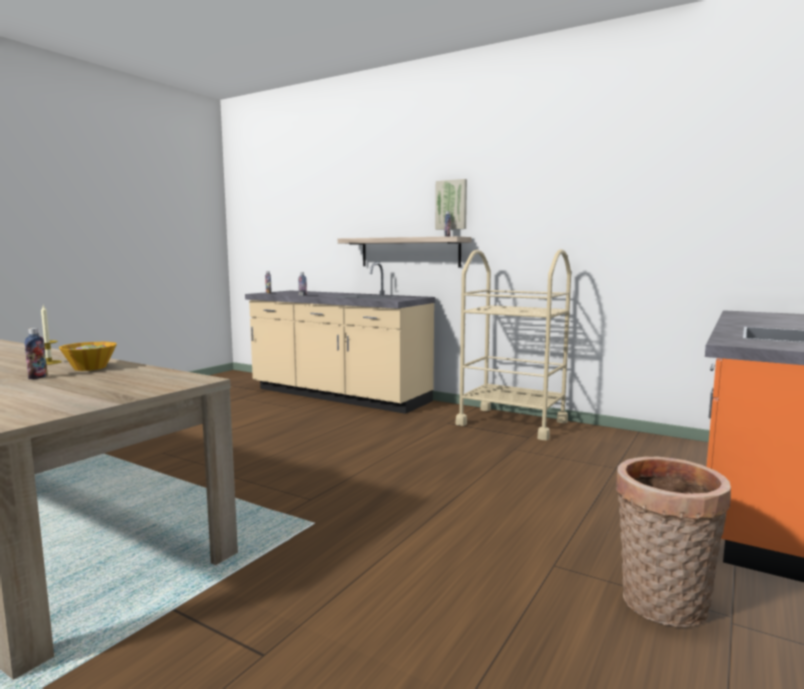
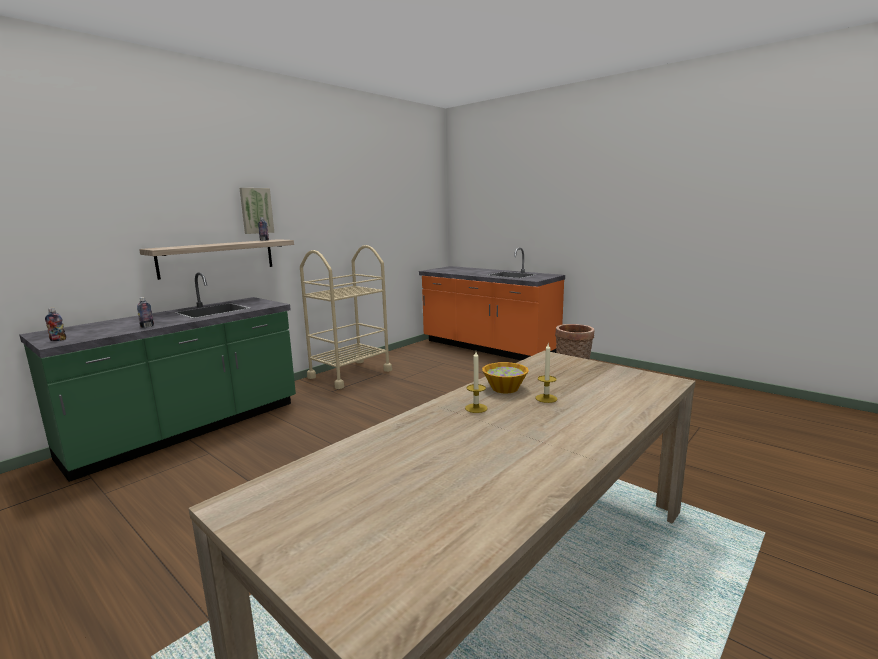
camera: 80 degrees left, 5 degrees up
(38, 377) = (546, 398): bottle -> candle
(338, 396) = (188, 430): beige counter -> green counter

